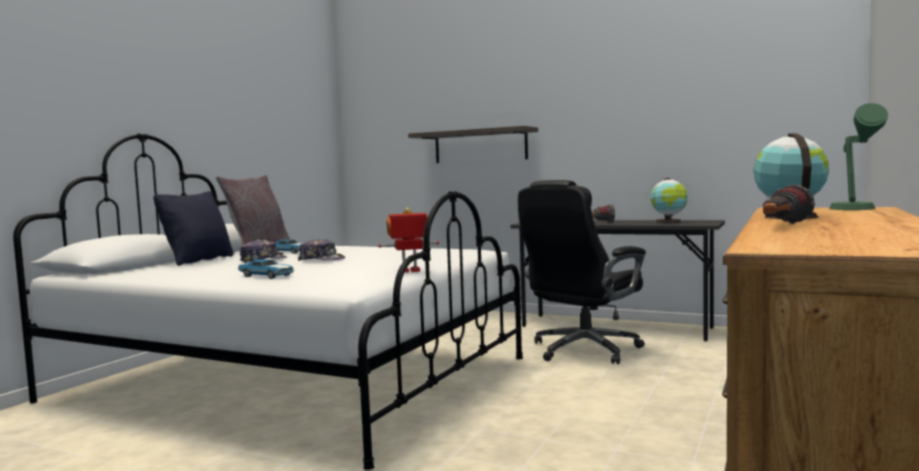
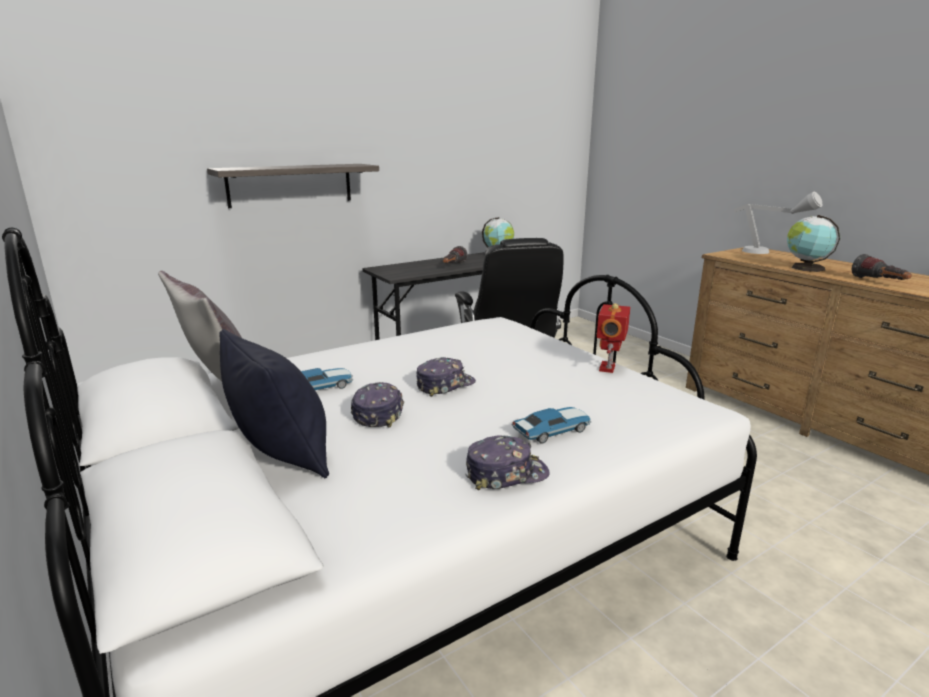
camera: 60 degrees left, 15 degrees up
(199, 277) = (506, 474): none -> cap
(855, 210) = (768, 253): green table lamp -> grey table lamp

